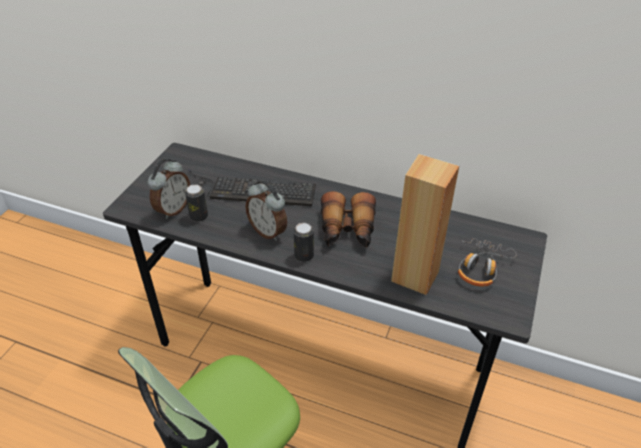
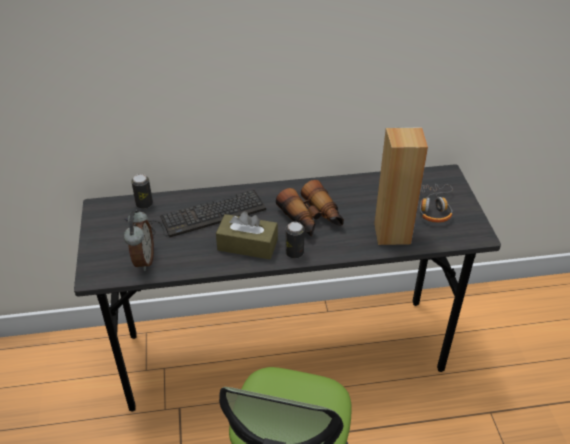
camera: 30 degrees left, 0 degrees up
(199, 216) = (173, 257): can -> can (144, 204)
(268, 231) = (247, 245): alarm clock -> brown tissue box

